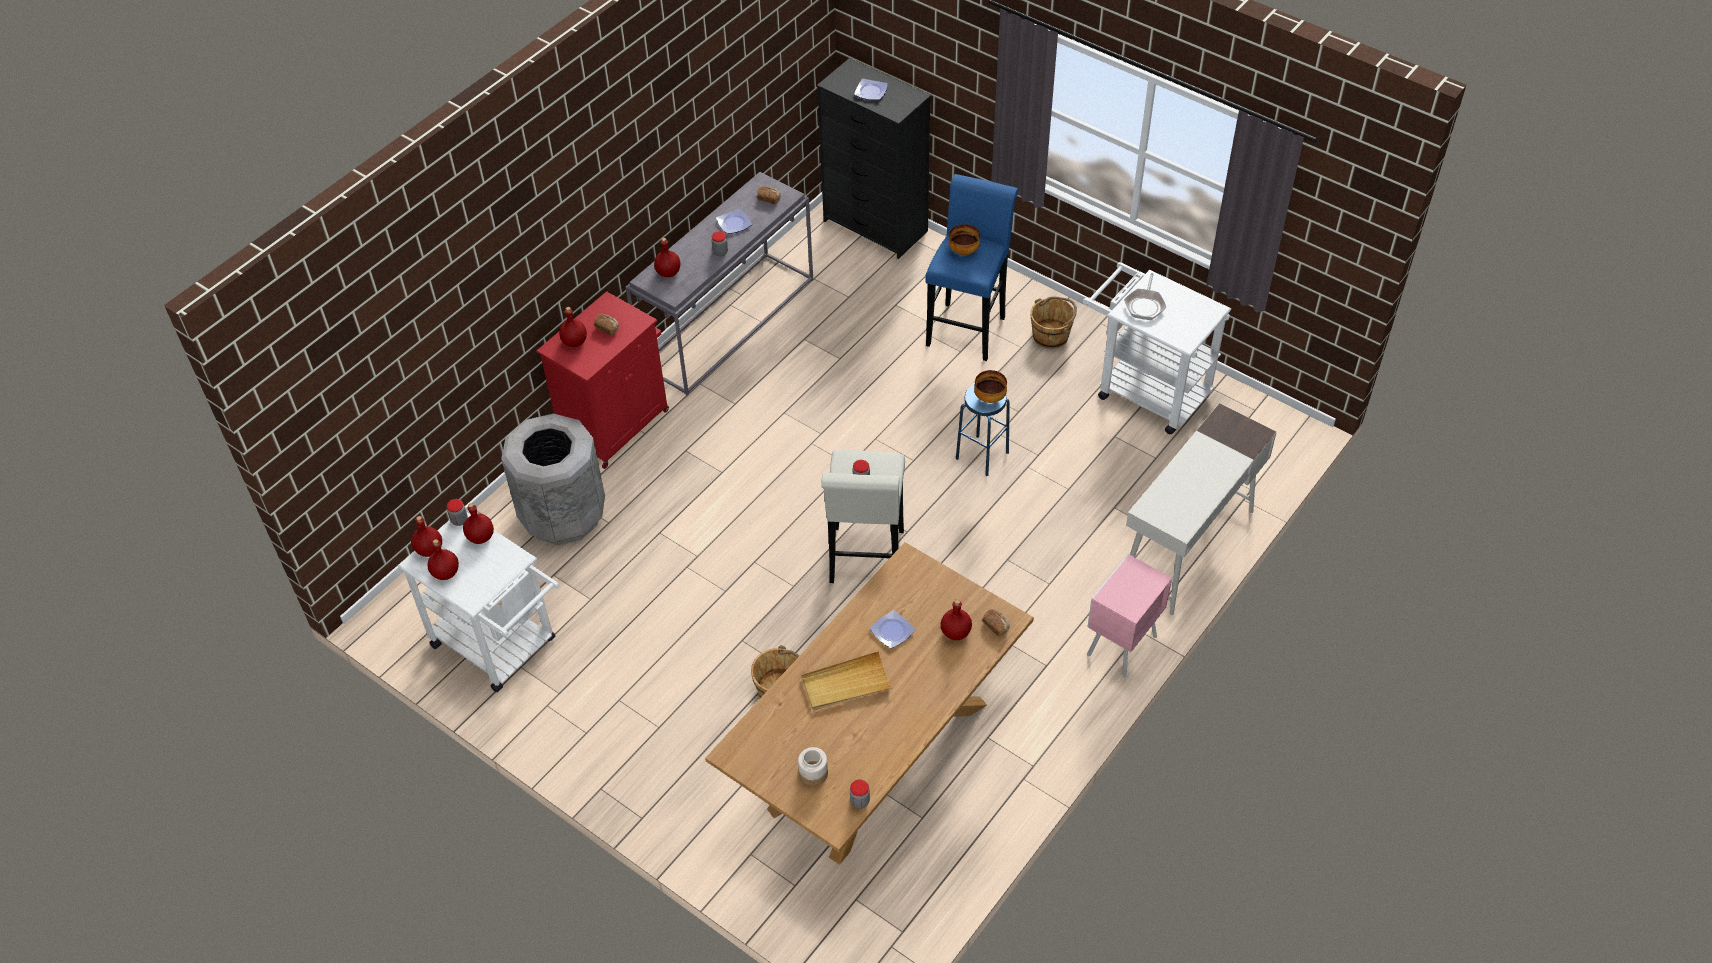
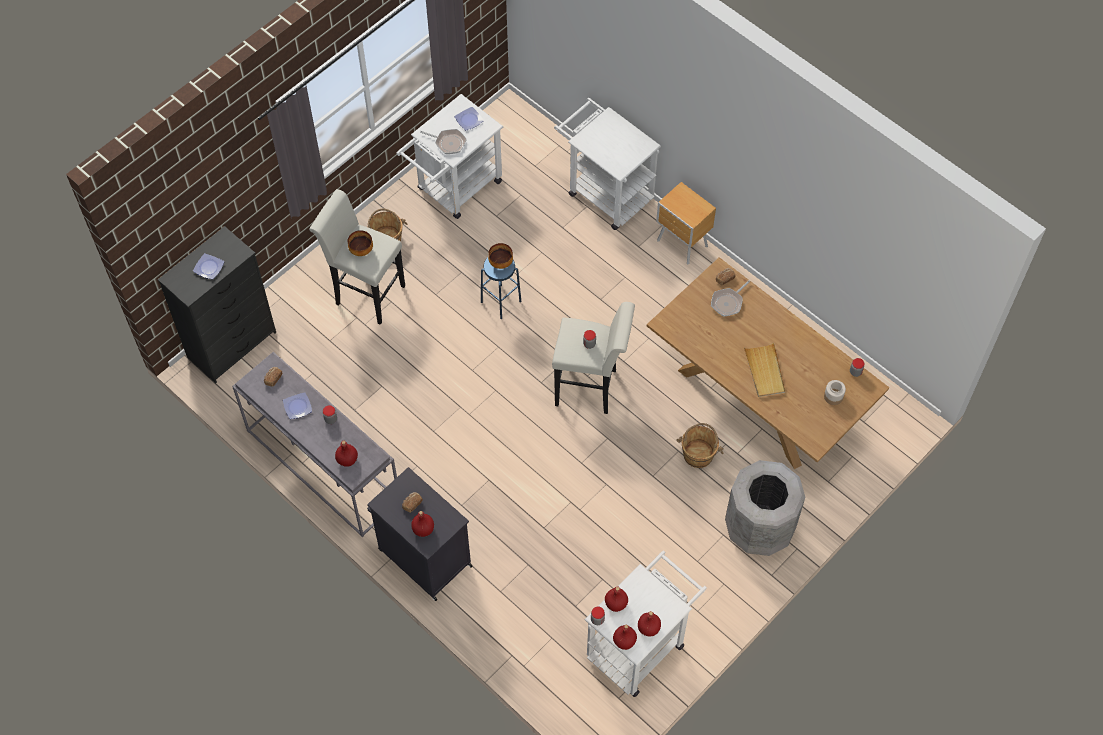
camera: 85 degrees left, 10 degrees up
(563, 516) = (516, 598): grey trash can -> grey trash can (759, 528)
(616, 424) = (423, 556): red cabinet -> black cabinet
(893, 631) = (723, 339): plate -> plate (469, 119)
(956, 633) = (728, 302): red bottle -> frying pan
(968, 327) = (365, 293): blue stool -> white stool
(1120, 647) = (682, 245): pink nightstand -> brown nightstand
(1187, 548) = (605, 192): white desk -> white cart

